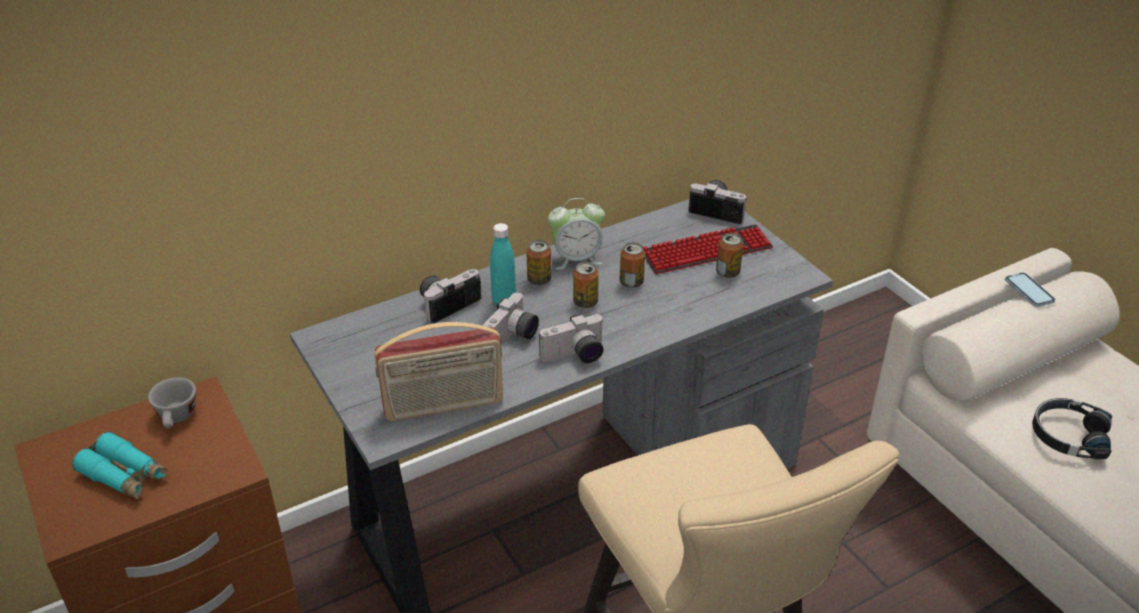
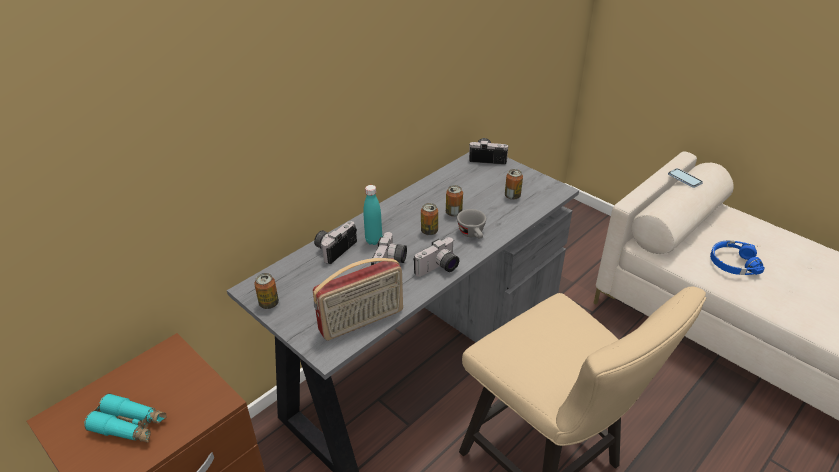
camera: 15 degrees left, 0 degrees up
(177, 418) = (157, 371): grey cup -> grey cup (473, 234)
(539, 280) = (391, 221): can -> can (269, 303)
(576, 259) = (410, 203): alarm clock -> none
(706, 251) = (492, 184): keyboard -> none
(1068, 436) = (733, 263): black headphones -> blue headphones

